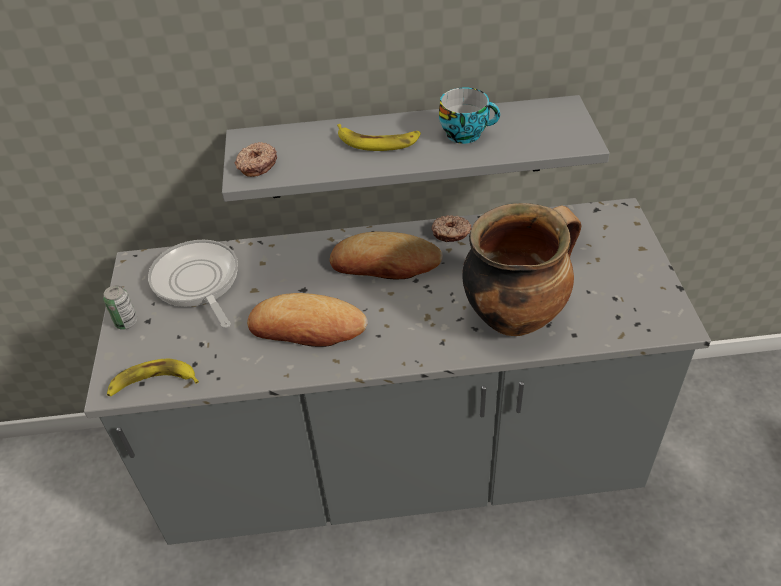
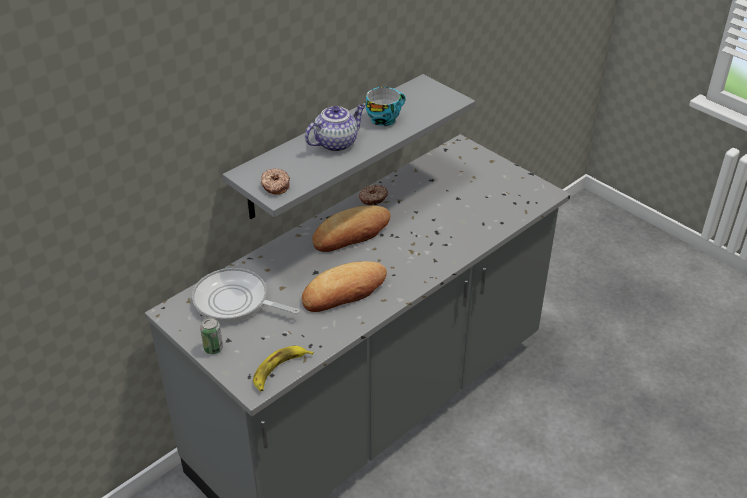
camera: 40 degrees left, 5 degrees down
(378, 141) = (336, 143): banana -> teapot
(514, 315) = (460, 227): cooking pot -> none

